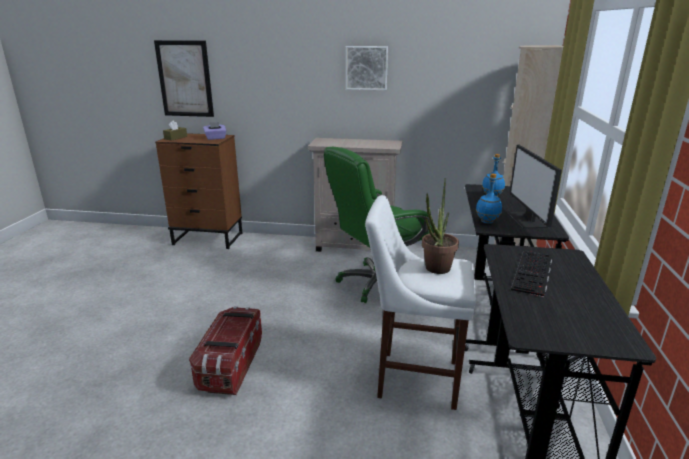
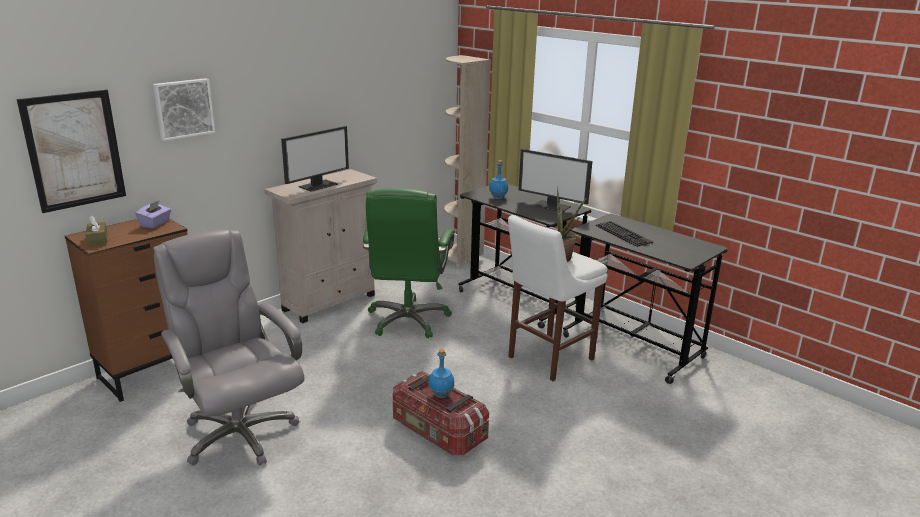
camera: 55 degrees left, 0 degrees up
(165, 291) = (241, 435): none -> grey office chair
(349, 143) = (318, 185): none -> monitor
(366, 68) = (310, 97): picture -> picture (183, 108)
(487, 222) = (539, 216): blue bottle -> blue bottle (441, 395)

